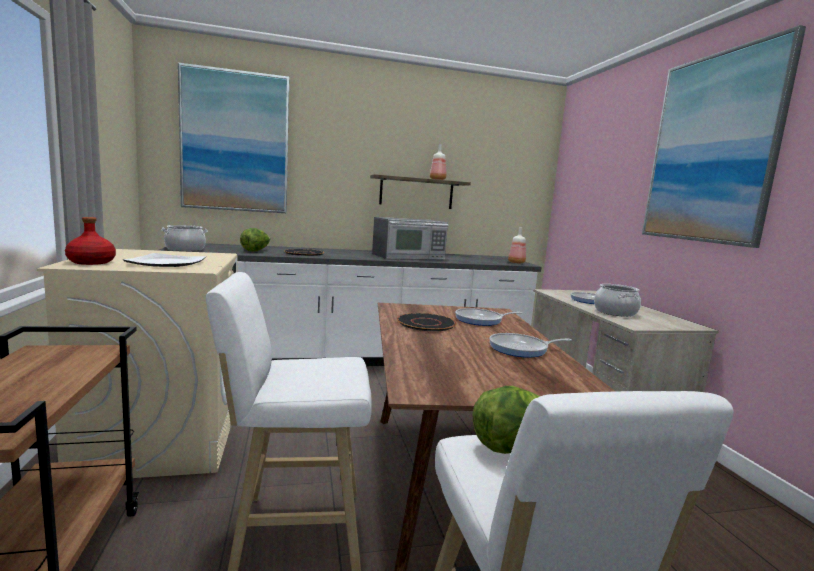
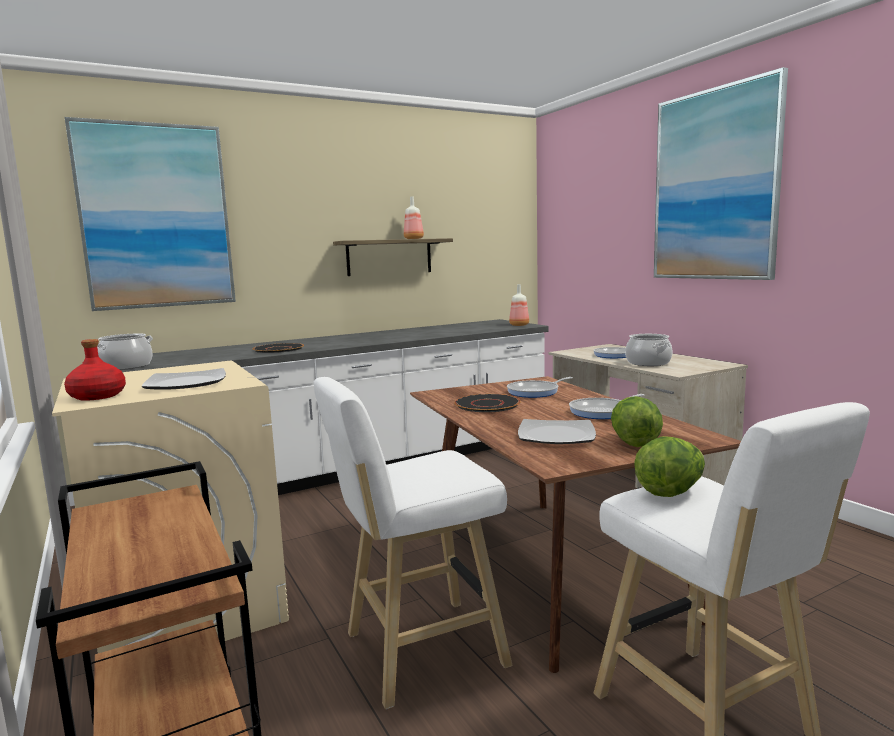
camera: 15 degrees left, 0 degrees up
(255, 251) = (216, 355): lettuce -> lettuce (634, 442)
(409, 256) = (400, 335): microwave -> none
(451, 362) = (555, 435): none -> plate

